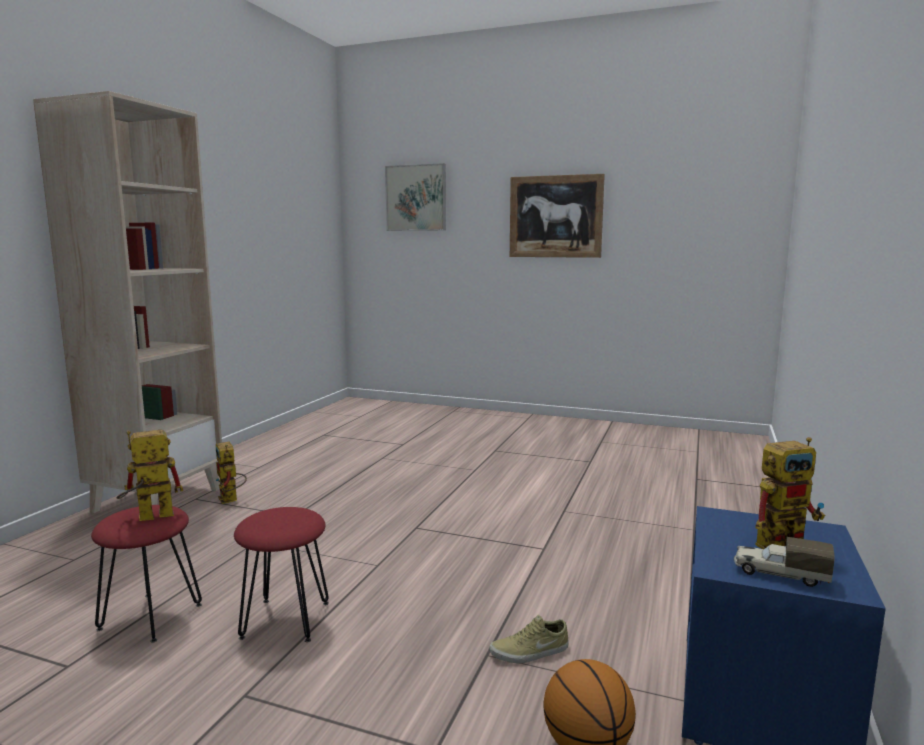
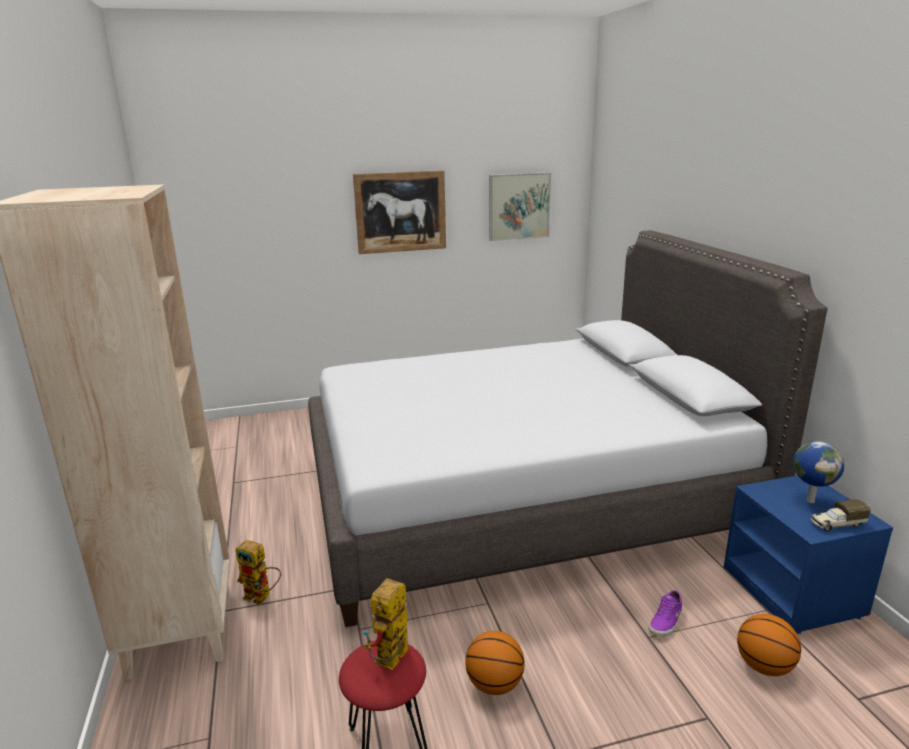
camera: 35 degrees left, 10 degrees up
(286, 619) = (494, 684): red stool -> basketball
(416, 198) = (244, 198): picture -> picture (519, 206)
(530, 652) = (666, 621): beige shoe -> purple shoe
(538, 506) = (521, 497): none -> grey bed
(785, 544) = (810, 500): toy robot -> globe

